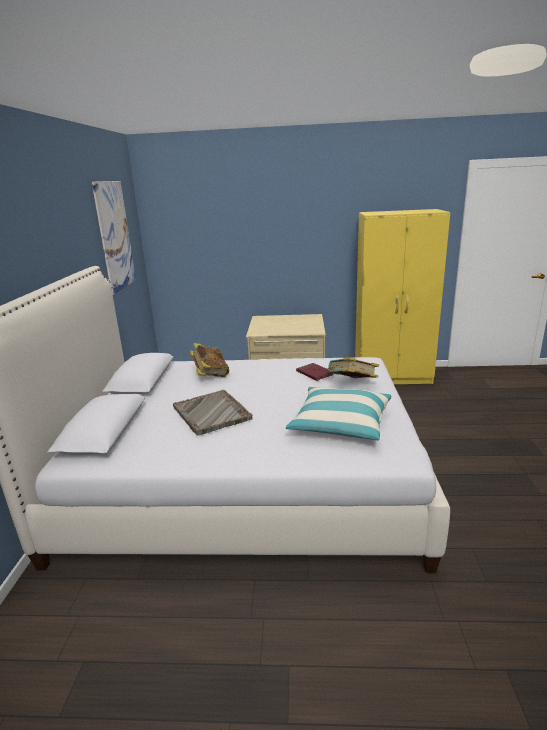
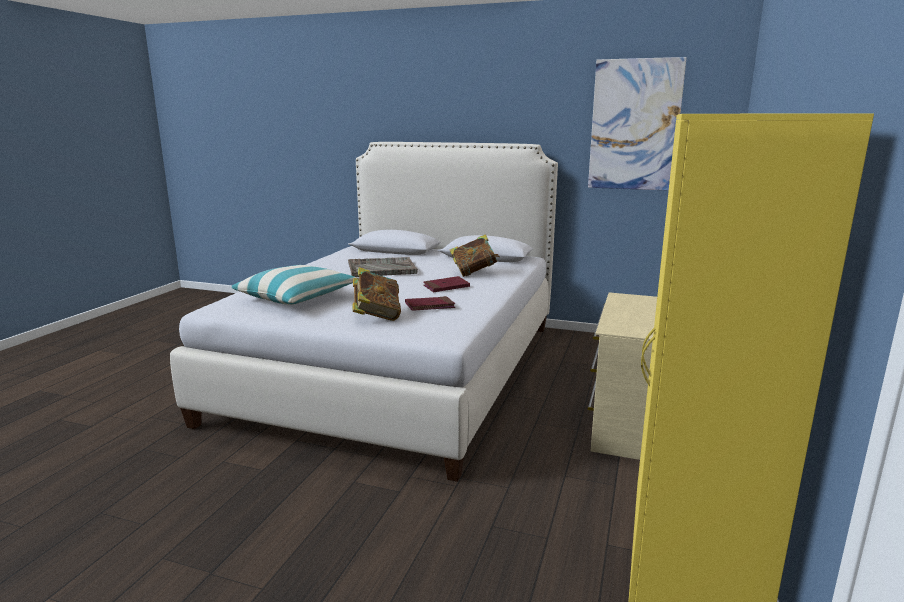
camera: 105 degrees right, 5 degrees down
(260, 377) = (446, 287): none -> red book

